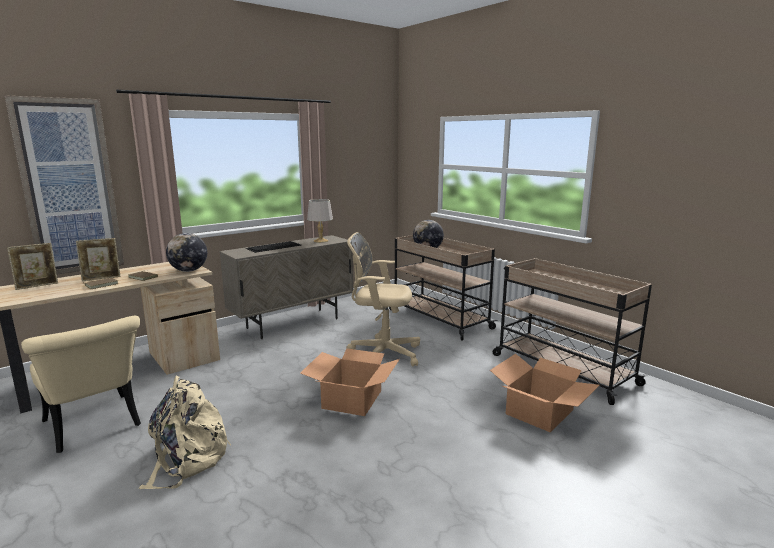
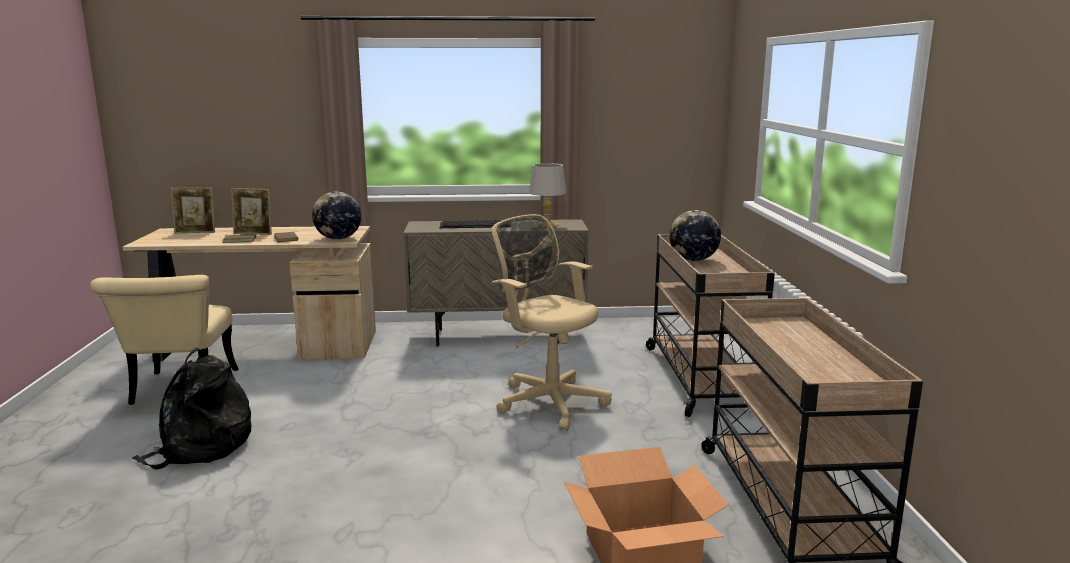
camera: 35 degrees right, 0 degrees up
(69, 187) = (253, 128): picture -> none
(187, 459) = (200, 447): beige backpack -> black backpack
(351, 399) = (427, 444): cardboard box -> none

